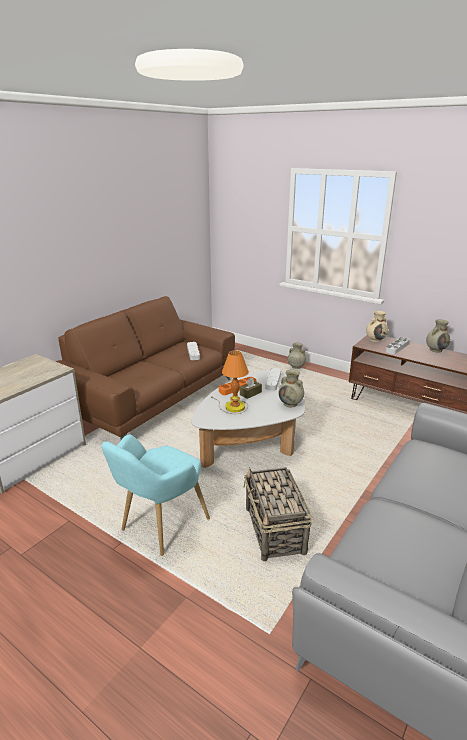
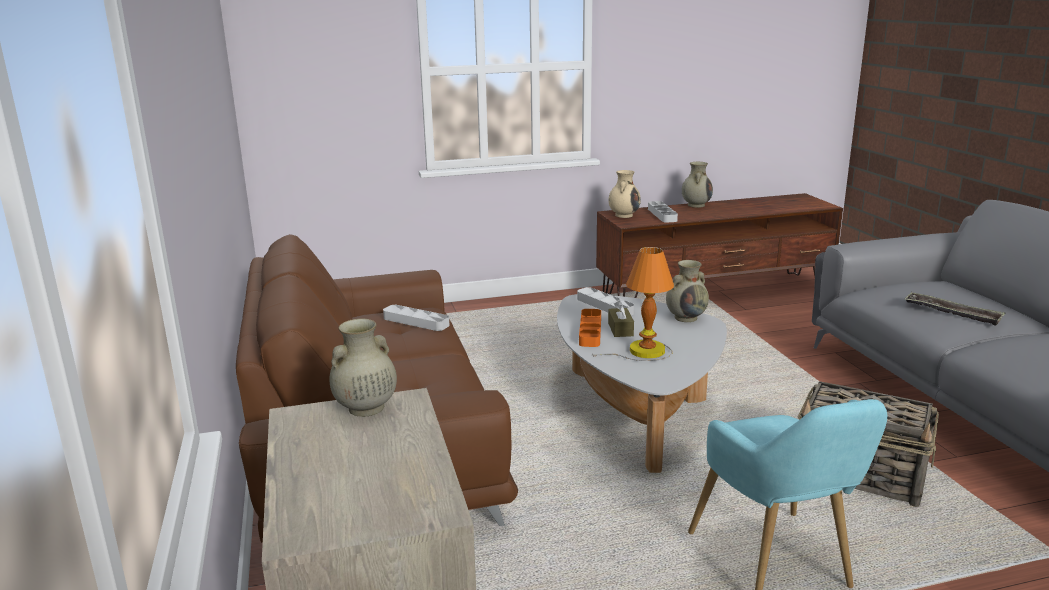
camera: 50 degrees left, 5 degrees down
(296, 367) = (485, 309): beige vase -> beige vase (365, 408)
(423, 480) = (952, 313): none -> tray

